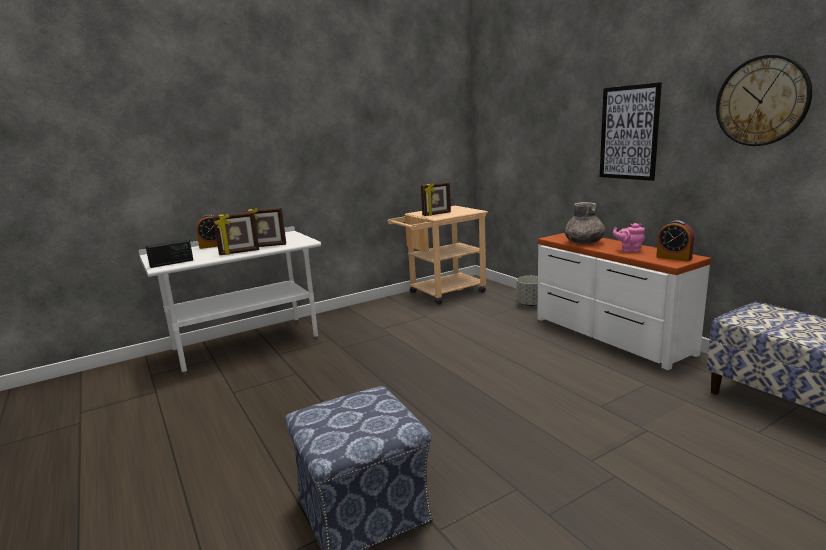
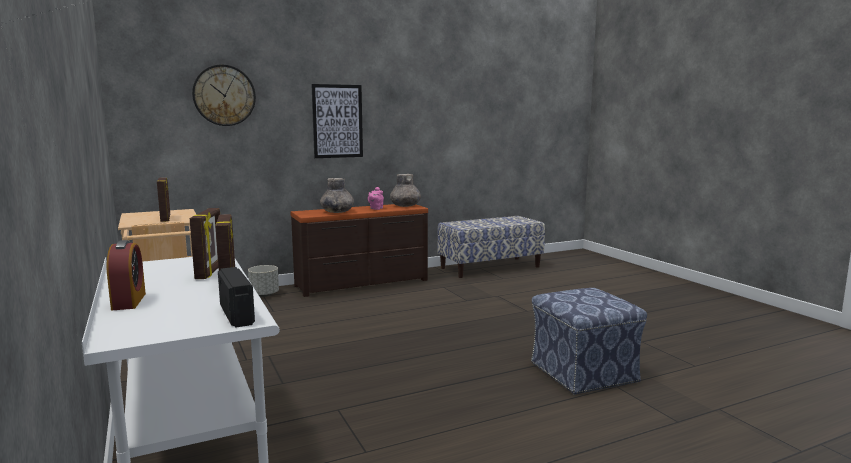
camera: 85 degrees left, 5 degrees down
(609, 335) = (362, 283): white dresser -> brown dresser
(674, 258) = (405, 206): alarm clock -> grey vase
(762, 101) = (424, 103): wall clock -> wall clock (224, 95)

